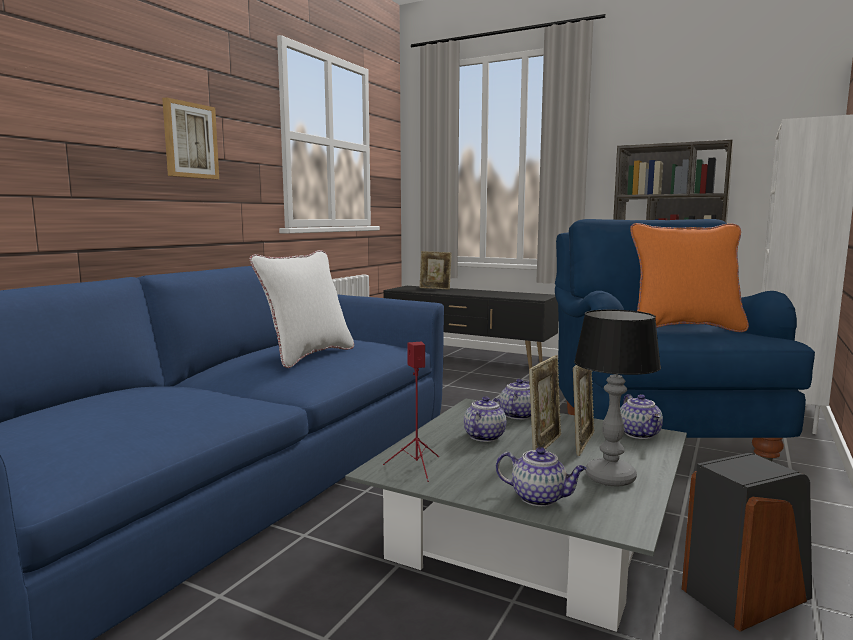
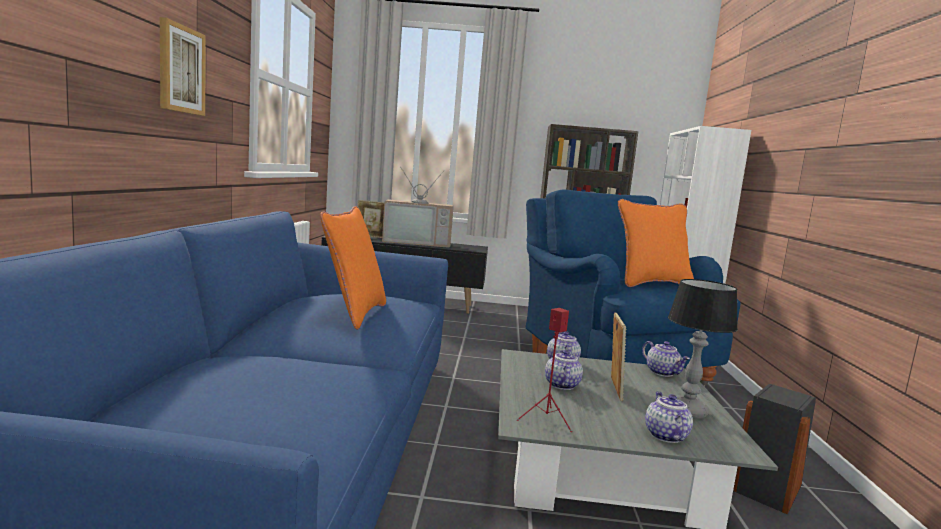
camera: 25 degrees left, 0 degrees up
(308, 355) = (354, 314): white pillow -> orange pillow
(478, 292) = (417, 242): none -> television
(540, 498) = (665, 435): teapot -> teapot turned 90 degrees counterclockwise
(582, 443) = (635, 384): picture frame -> none

